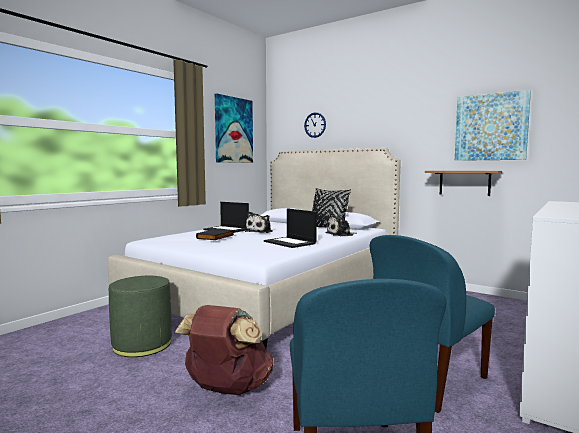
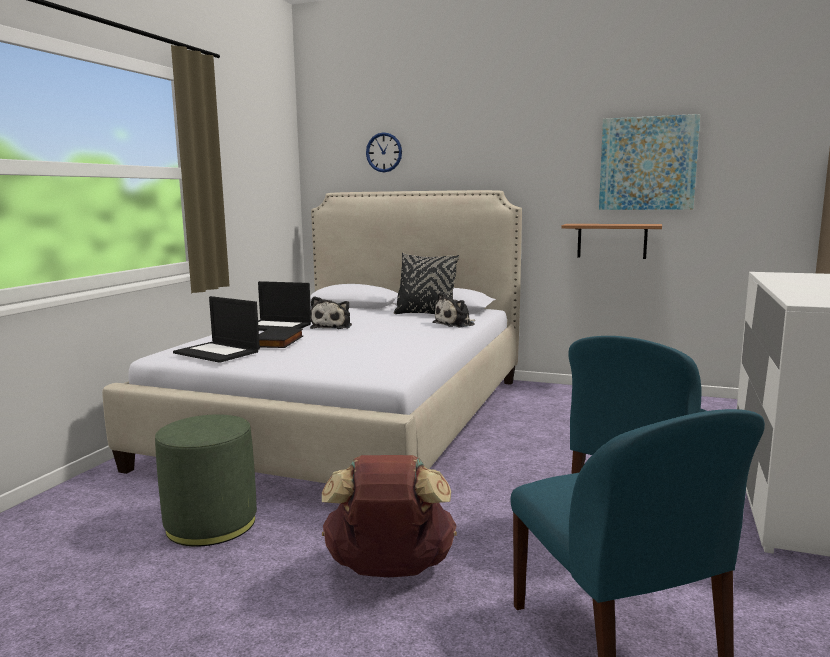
camera: 15 degrees left, 5 degrees up
(233, 130) = (256, 161): picture -> none
(290, 242) = (400, 343): laptop -> laptop (218, 352)

